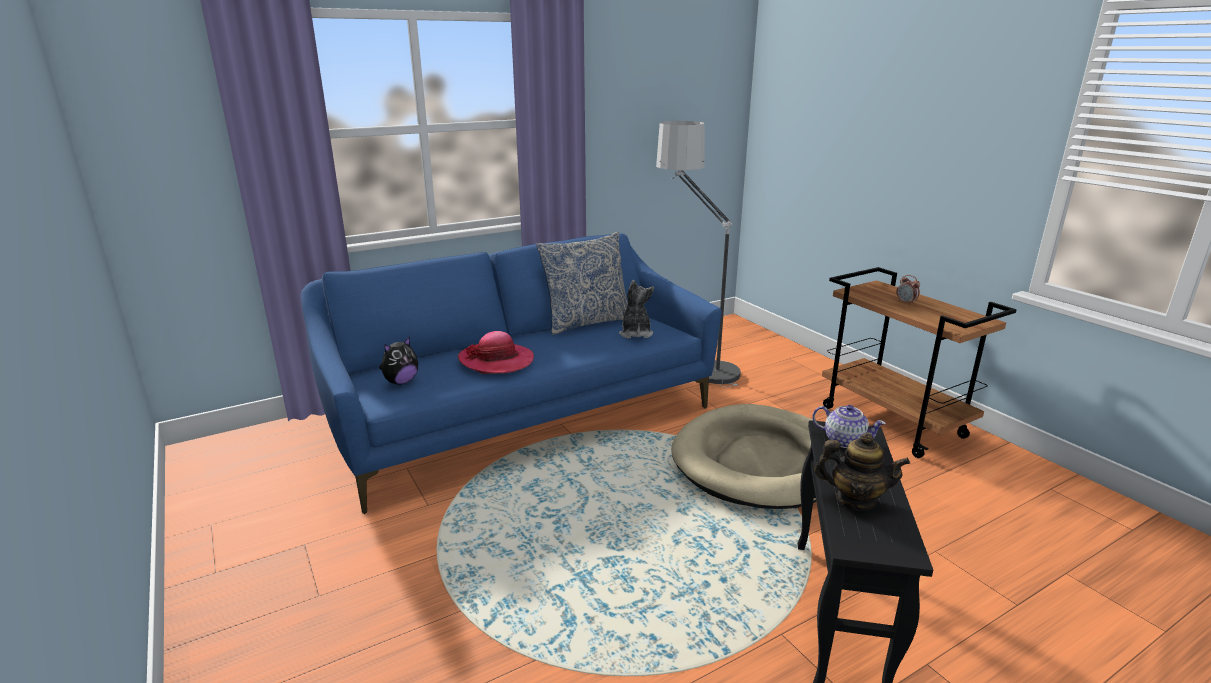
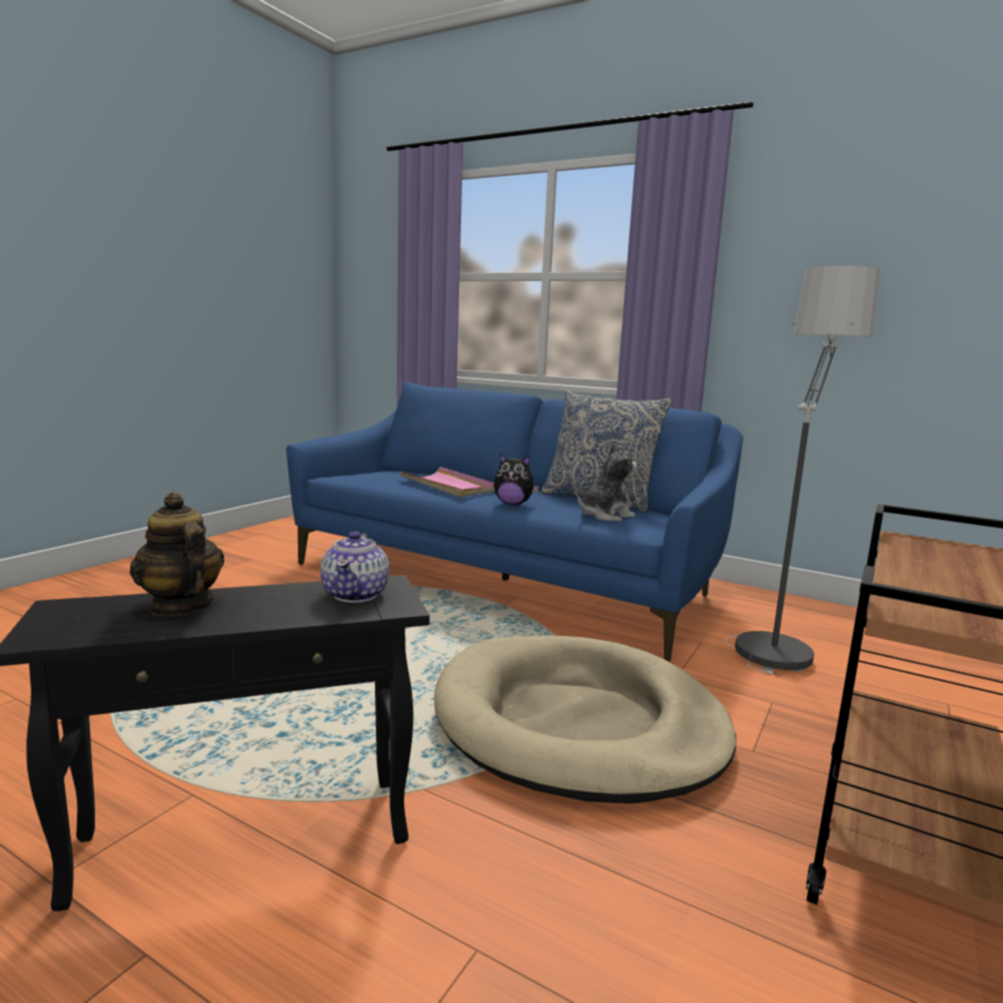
camera: 60 degrees right, 10 degrees down
(401, 382) = (376, 474): plush toy -> plush toy (513, 504)
(496, 361) = (449, 486): hat -> pink tray
(855, 500) = (180, 606): teapot -> teapot turned 150 degrees clockwise
(906, 302) = (959, 573): alarm clock -> none

